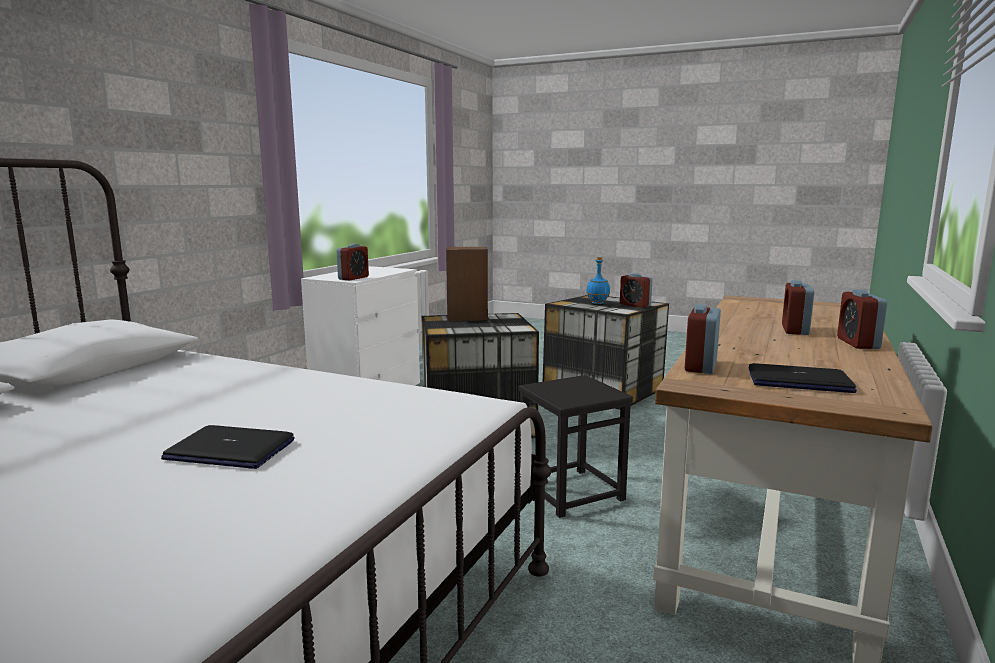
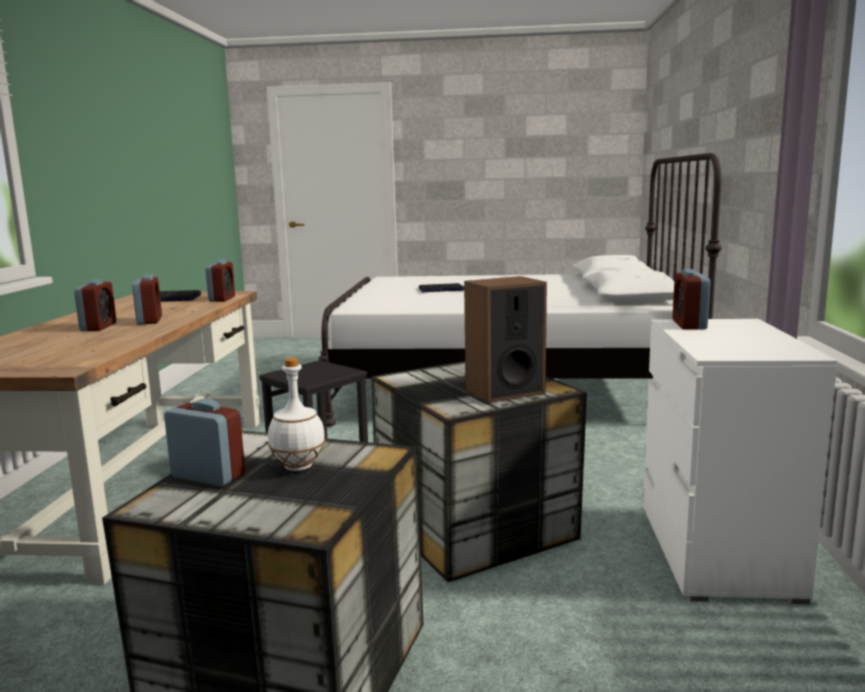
camera: 160 degrees right, 0 degrees up
(598, 303) = (297, 467): blue bottle -> white bottle
(858, 343) = (69, 321): alarm clock -> alarm clock (149, 320)

